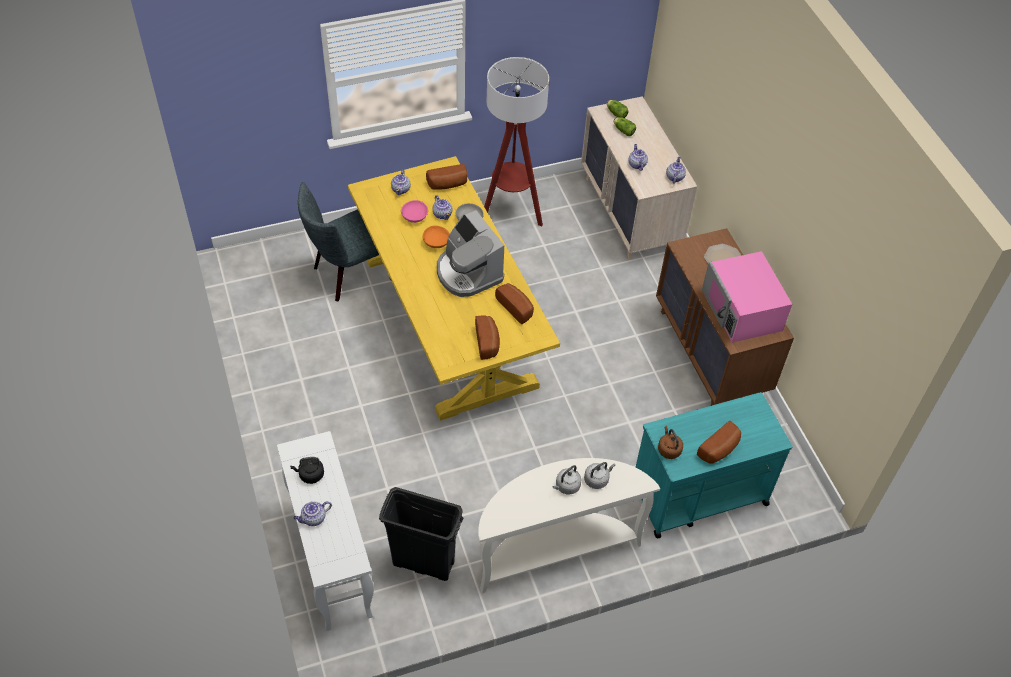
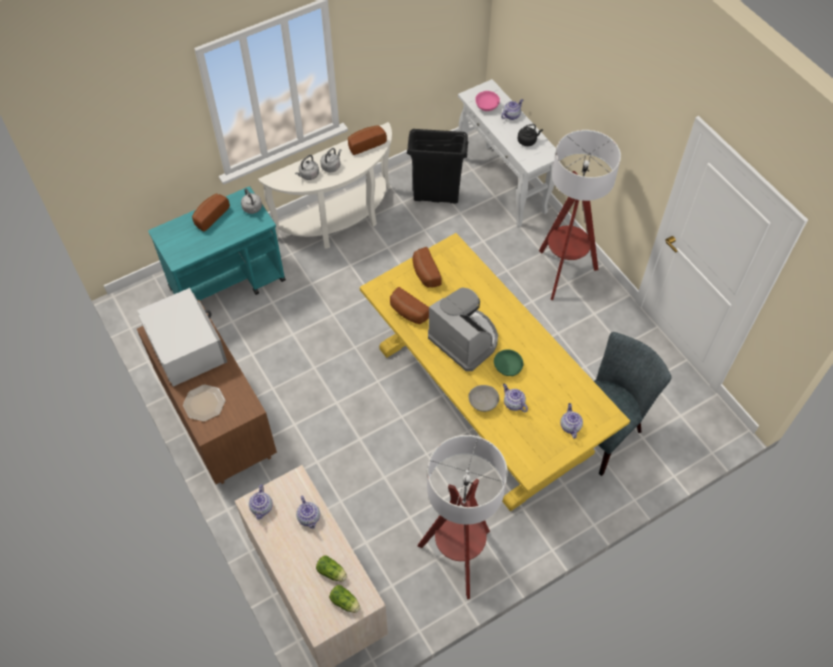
camera: 170 degrees right, 5 degrees up
(312, 430) = (563, 273): none -> floor lamp
(414, 217) = (542, 393): pink bowl -> pink bowl (487, 106)
(436, 242) = (508, 367): orange bowl -> green bowl
(448, 185) = (521, 445): bread -> bread (365, 144)
(668, 449) = (253, 209): brown kettle -> grey kettle
(742, 310) = (186, 347): pink microwave -> white microwave

